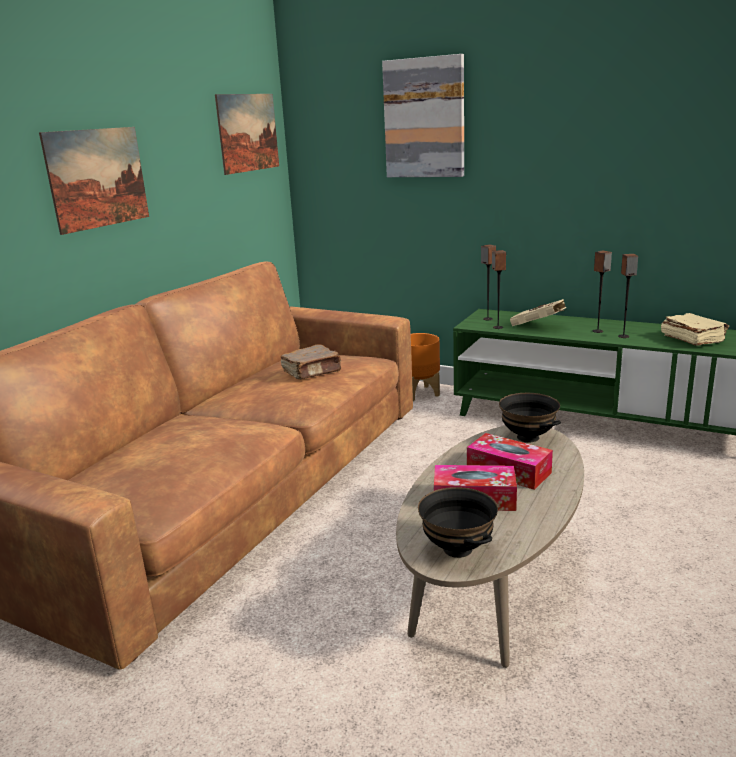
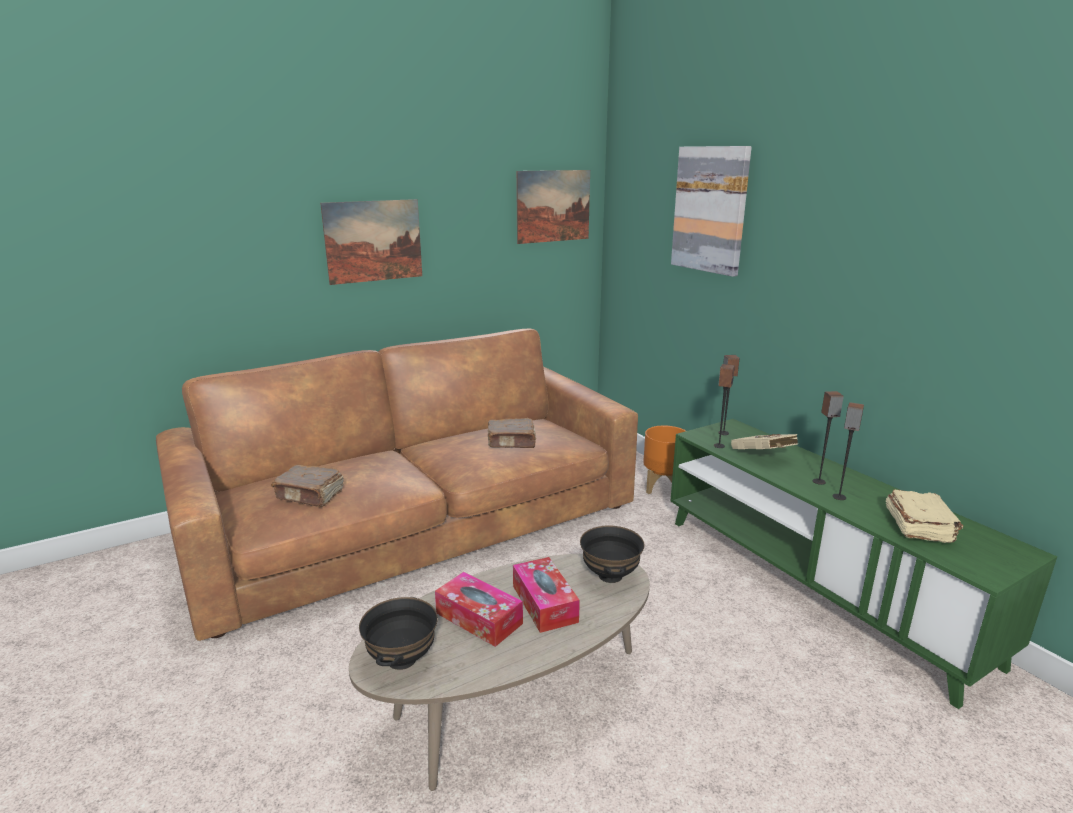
camera: 30 degrees right, 0 degrees up
(172, 466) = (310, 495): none -> brown book

